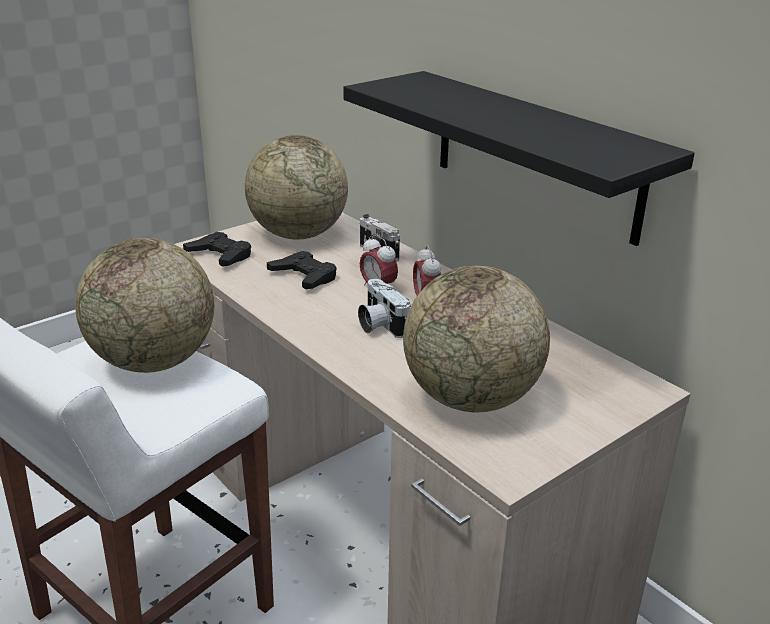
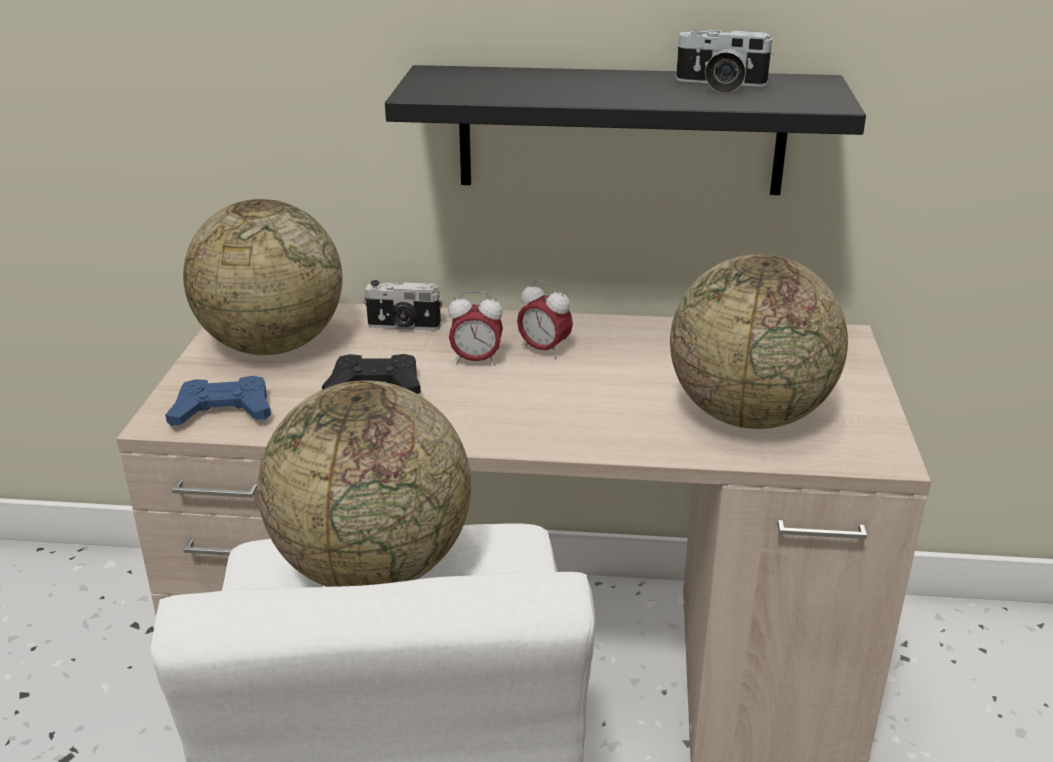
camera: 45 degrees left, 0 degrees up
(220, 255) = (223, 411): black game controller -> blue game controller
(379, 325) = (549, 395): camera -> camera (719, 86)

